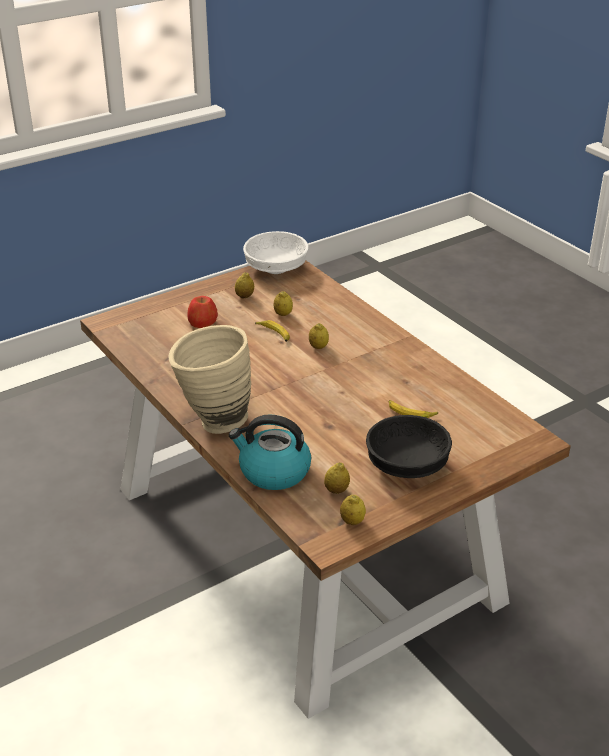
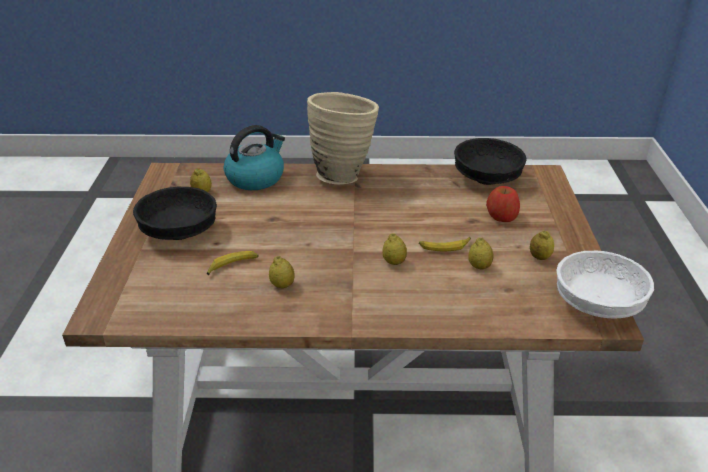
camera: 125 degrees right, 0 degrees up
(143, 346) = (486, 178): none -> black bowl
(352, 521) = (167, 186): lemon -> lemon (282, 285)

